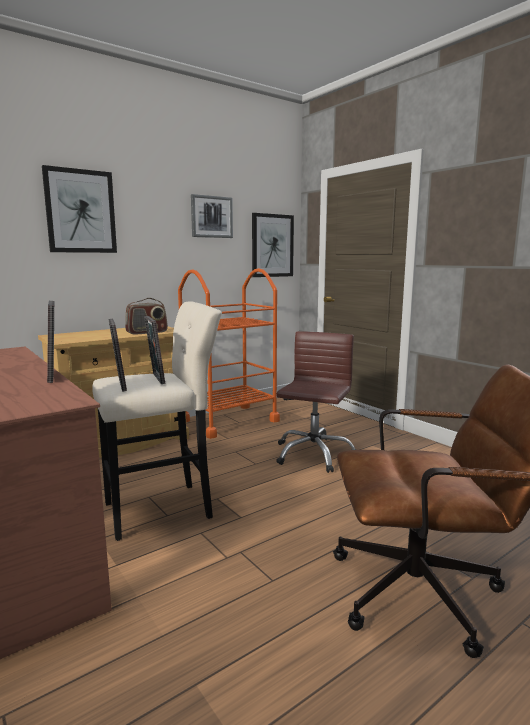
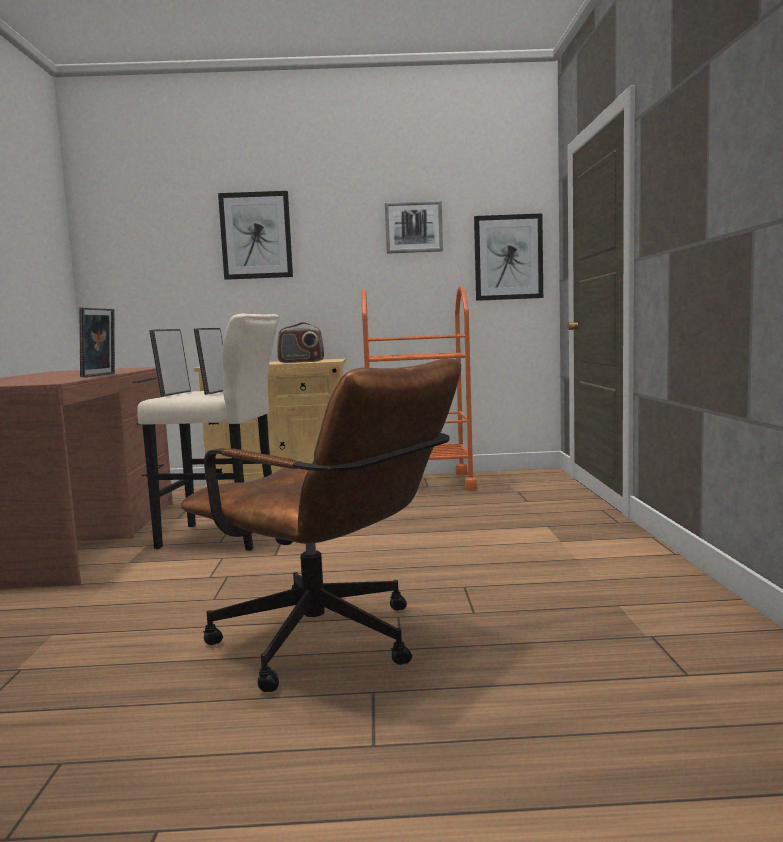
camera: 35 degrees right, 5 degrees down
(313, 454) = (453, 523): brown office chair -> none

